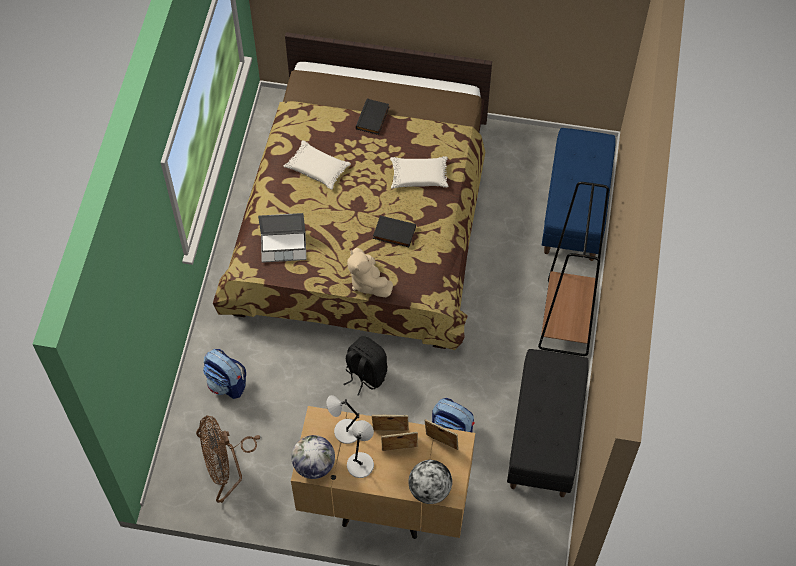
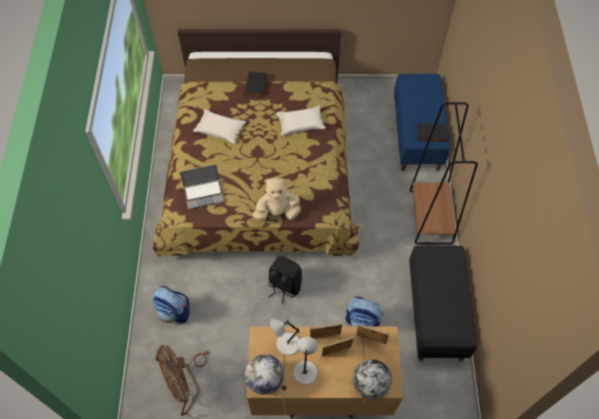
camera: 10 degrees left, 0 degrees up
(367, 282) = (277, 212): beige plush toy -> beige plush toy turned 120 degrees clockwise
(394, 233) = (290, 170): black book -> black book (431, 134)

